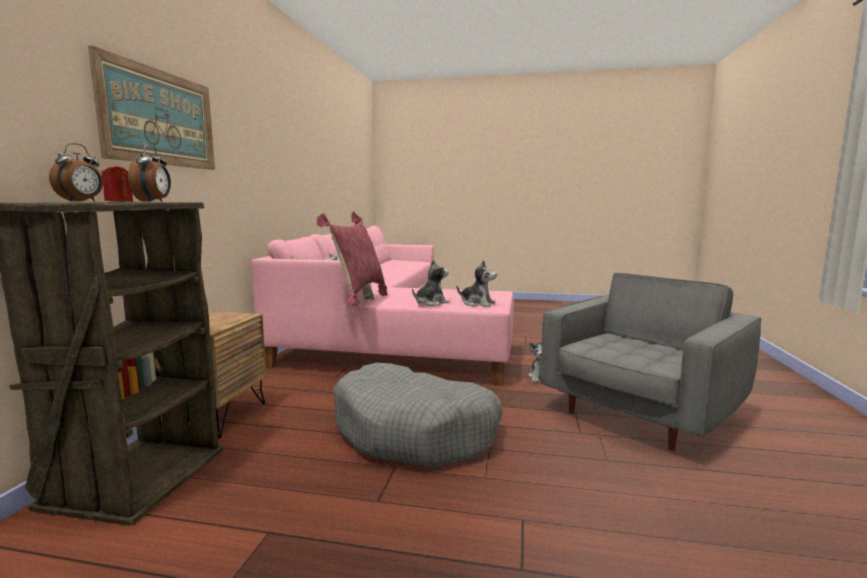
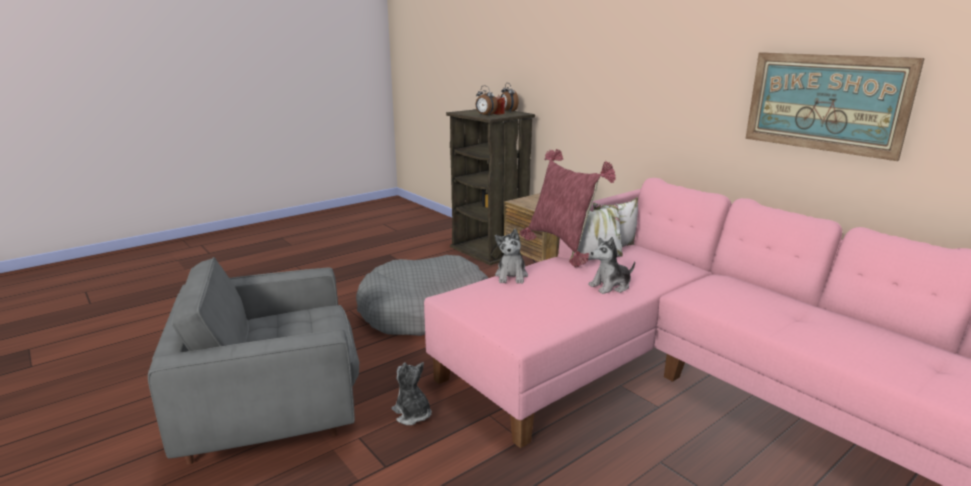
camera: 130 degrees right, 10 degrees up
(160, 118) = (577, 58): picture -> picture (825, 102)
(477, 304) = (474, 295): plush toy -> plush toy (610, 286)
(640, 414) = (274, 411): grey armchair -> grey armchair turned 75 degrees clockwise

